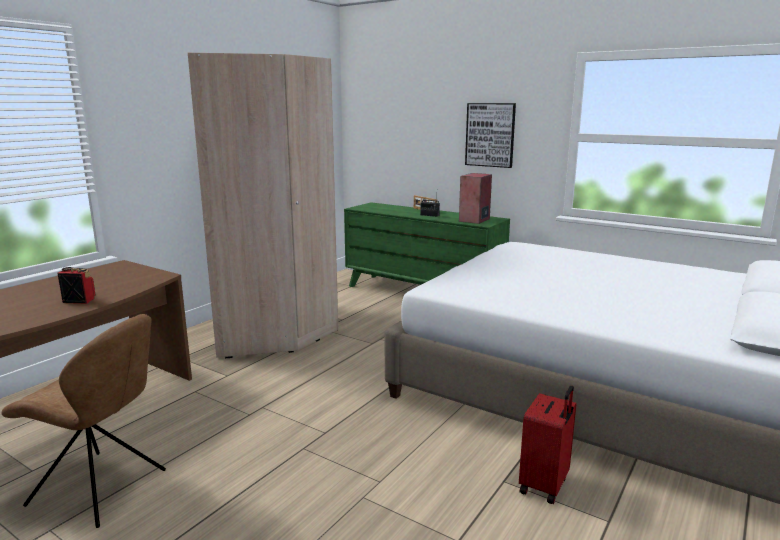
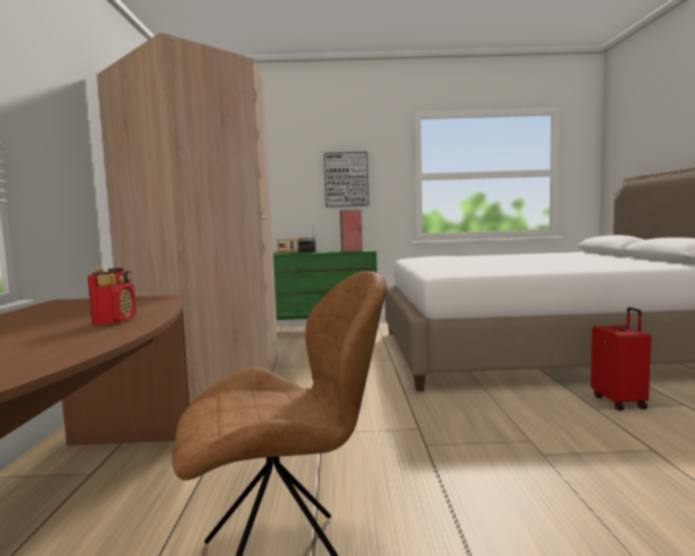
camera: 35 degrees left, 10 degrees down
(79, 300) = (115, 320): radio -> radio turned 120 degrees clockwise

